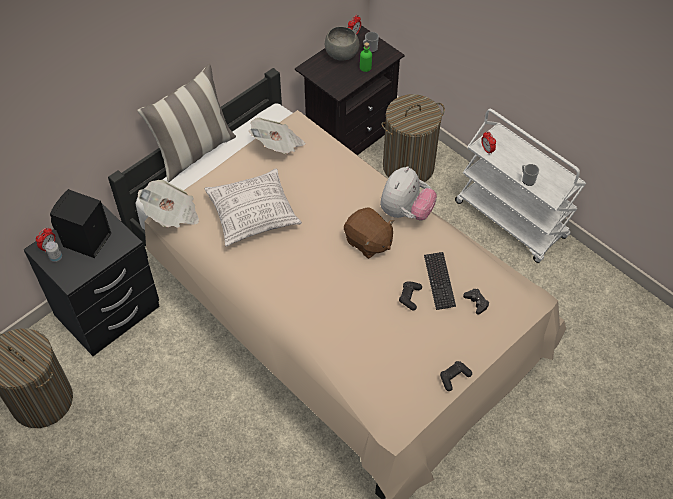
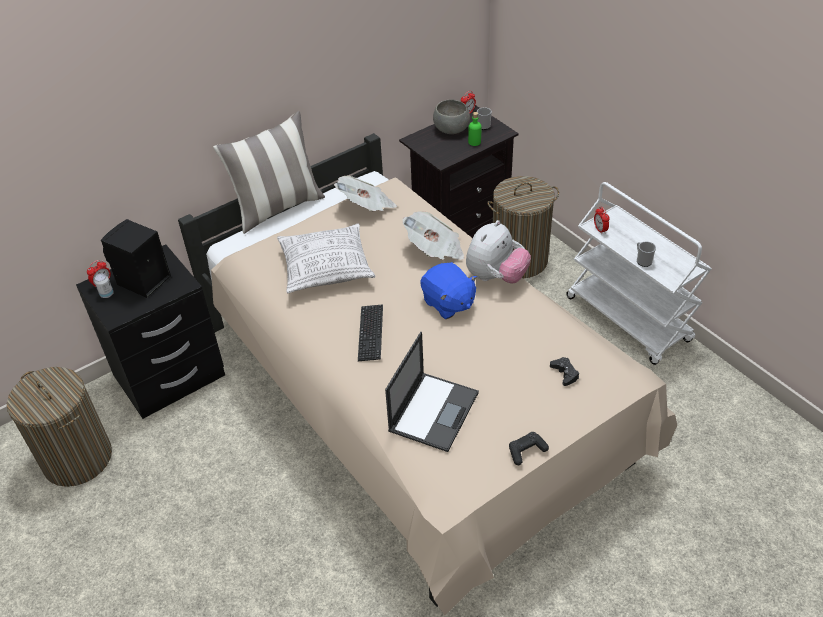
camera: 10 degrees right, 10 degrees down
(172, 214) = (239, 263): newspaper -> newspaper (435, 250)
(368, 242) = (448, 303): brown plush toy -> blue plush toy
(372, 348) = (434, 411): none -> laptop
(409, 297) = (486, 362): black game controller -> none
(439, 281) = (524, 348): keyboard -> keyboard (370, 333)

